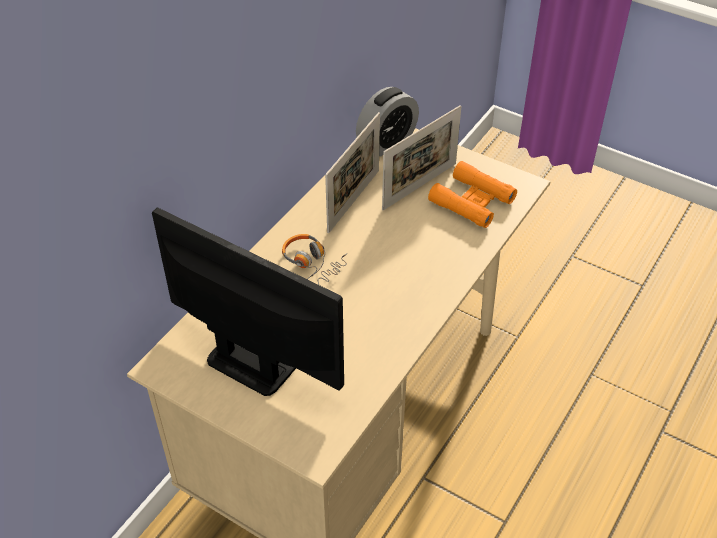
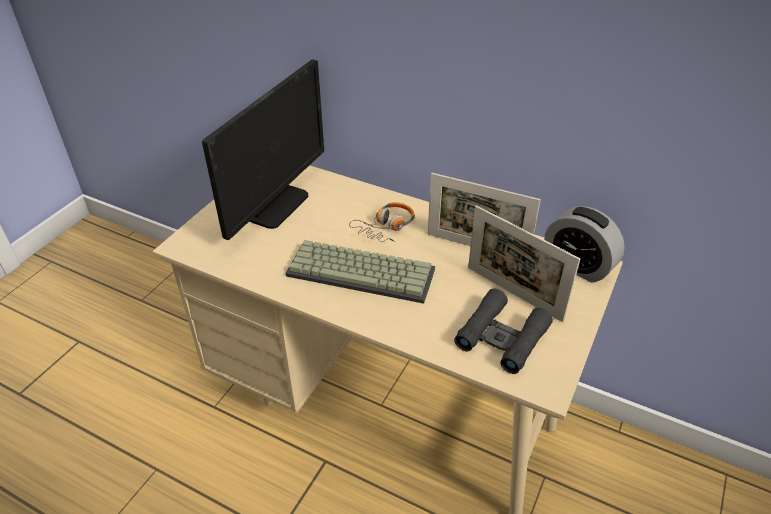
camera: 85 degrees right, 5 degrees down
(380, 286) = (363, 271): none -> keyboard
(472, 201) = (502, 337): orange binoculars -> black binoculars

